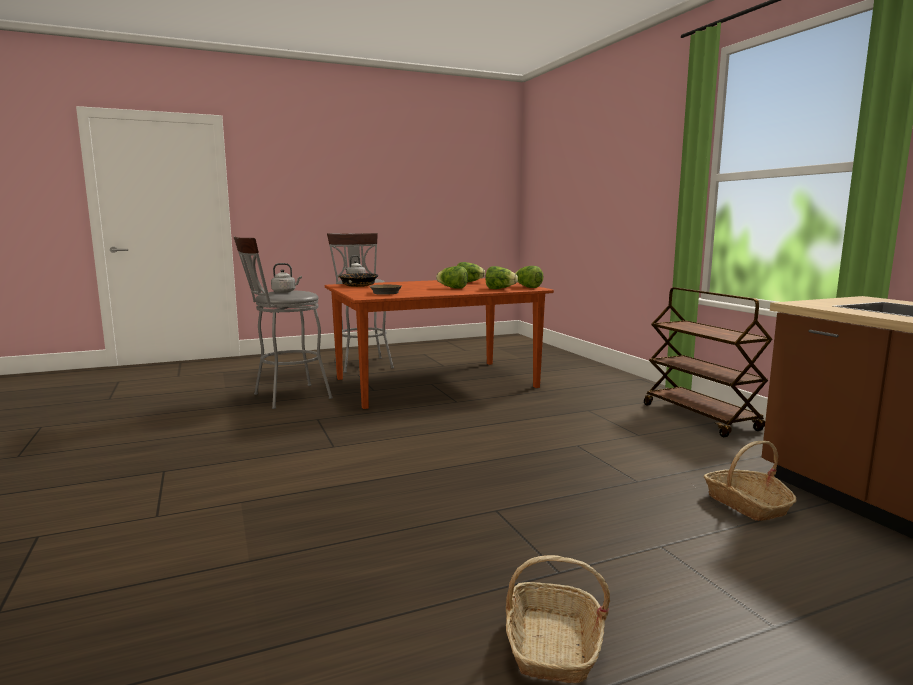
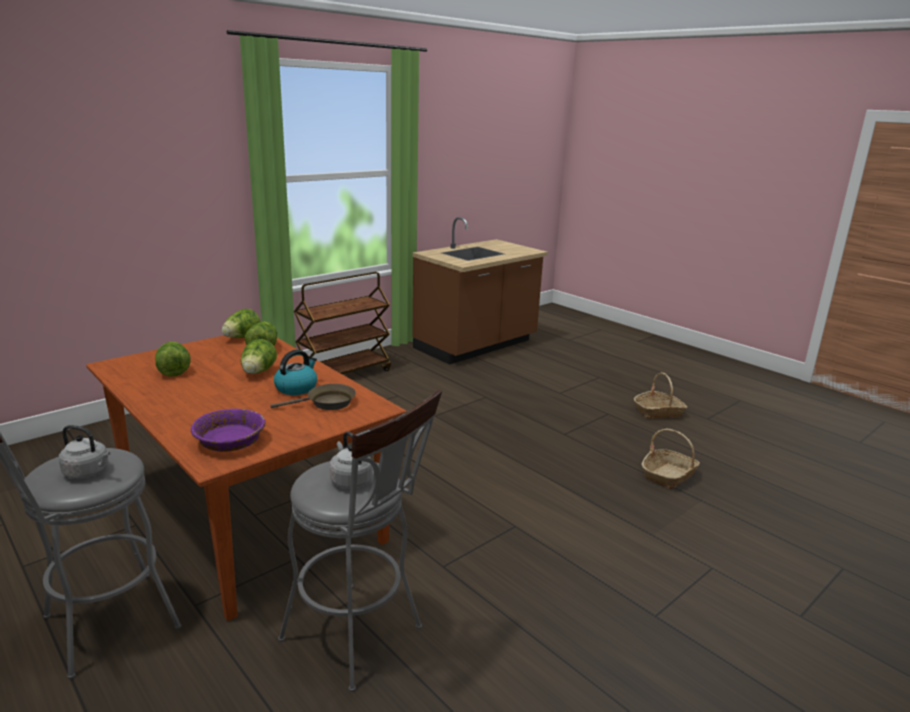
camera: 110 degrees left, 10 degrees up
(358, 286) = (230, 441): black bowl -> purple bowl
(418, 290) = (296, 388): none -> kettle
(747, 504) = (494, 373): basket -> basket (668, 475)

